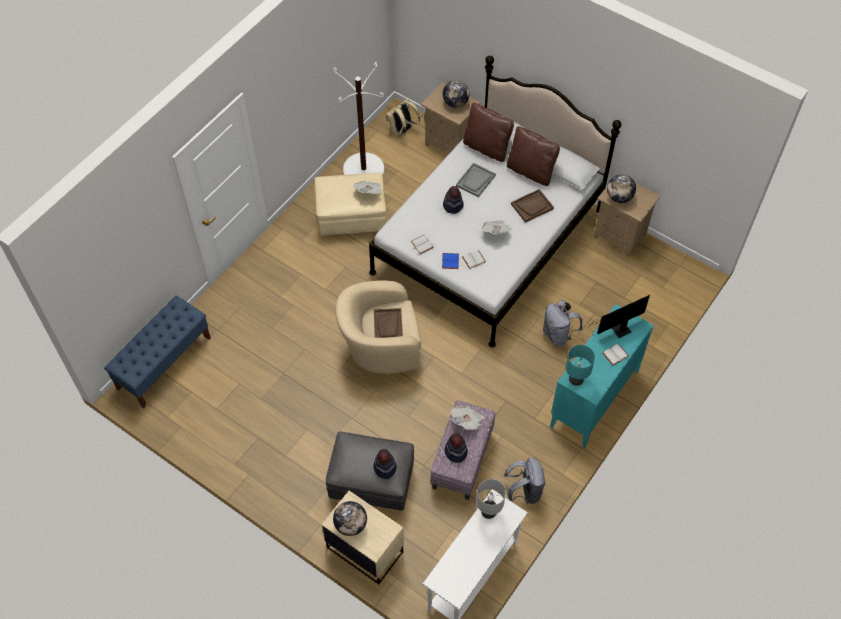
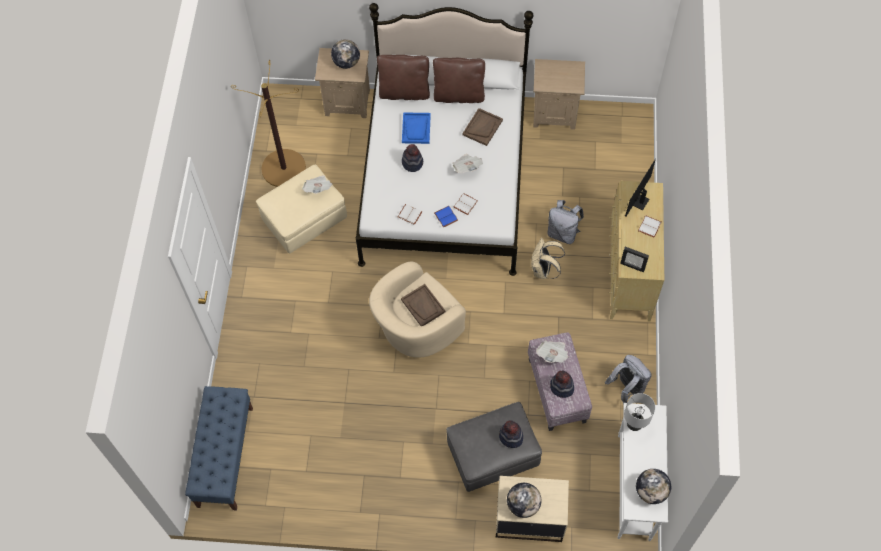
camera: 30 degrees left, 5 degrees up
(363, 169) = (283, 168): white clothes rack -> brown clothes rack
(402, 130) = (294, 112): beige backpack -> beige backpack (543, 270)
(475, 181) = (416, 129): grey tray -> blue tray
(576, 379) = (632, 266): turquoise table lamp -> picture frame
(593, 398) = (628, 273): turquoise dresser -> beige dresser
(619, 197) = (552, 81): globe -> globe (651, 491)

